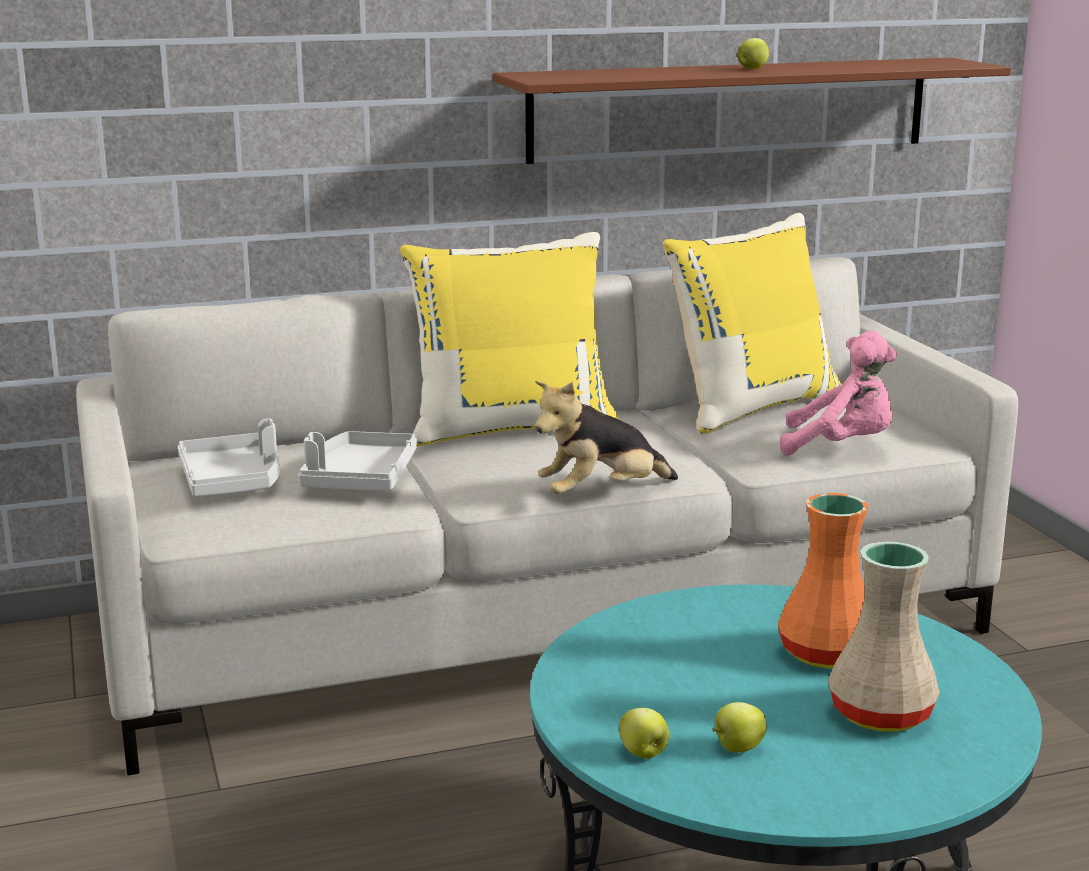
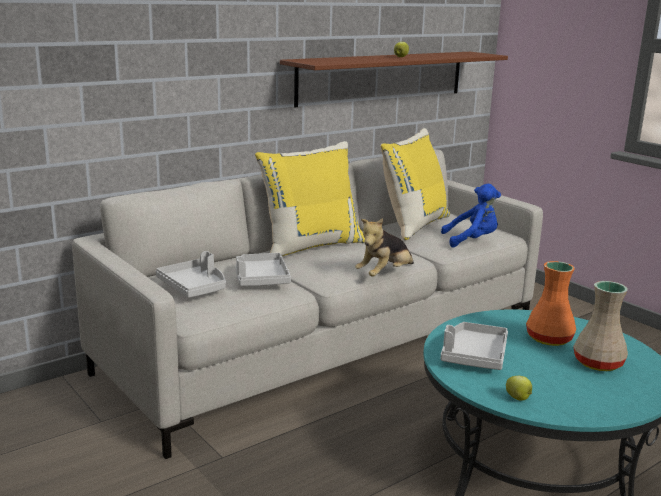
camera: 20 degrees left, 0 degrees up
(639, 664) = (474, 355): none -> grey tray
(737, 748) = (555, 389): apple -> none
(841, 447) = (472, 241): pink plush toy -> blue plush toy

